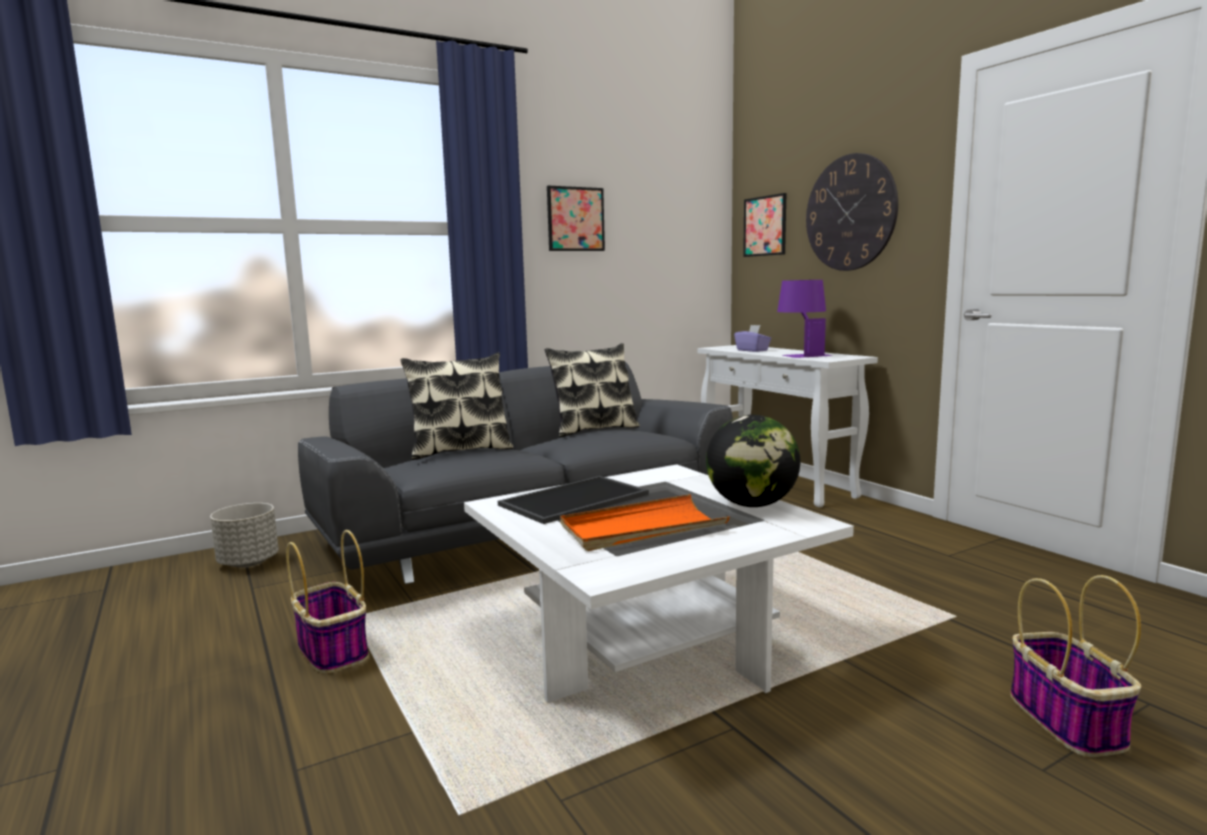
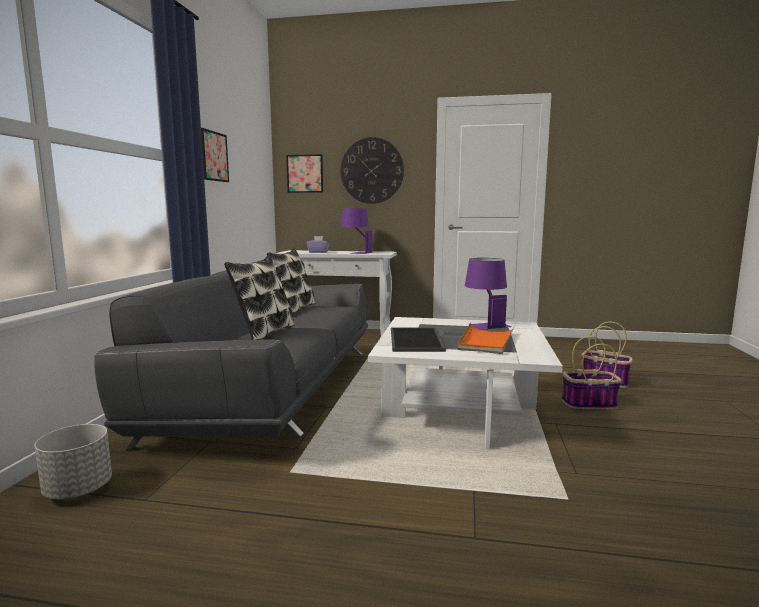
camera: 50 degrees left, 0 degrees up
(332, 650) = (329, 491): basket -> basket (588, 404)
(752, 505) = (485, 324): globe -> purple table lamp

